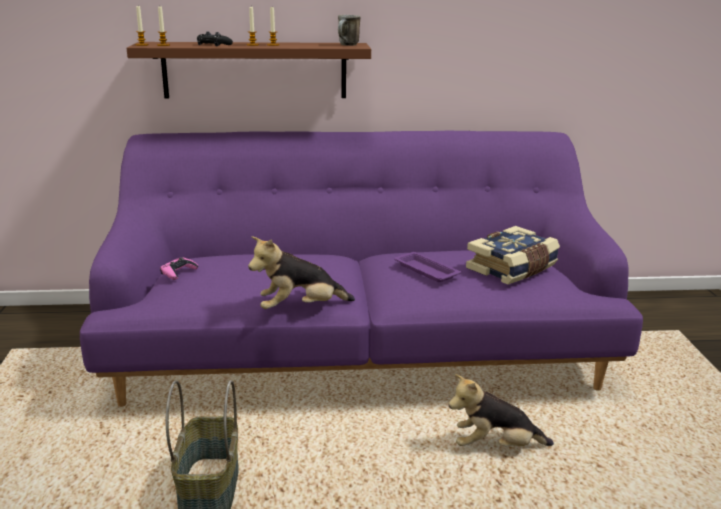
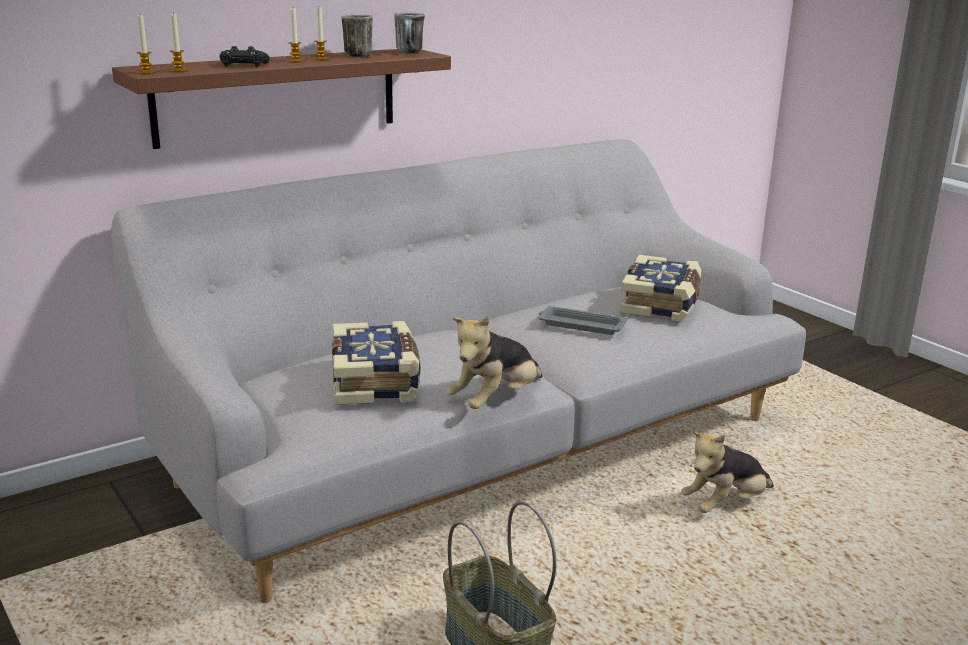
camera: 30 degrees left, 0 degrees up
(178, 272) = (298, 393): pink game controller -> none
(233, 276) = (377, 381): none -> book
(307, 44) = (359, 55): none -> mug
(359, 349) = (481, 446): purple sofa -> grey sofa
(425, 270) = (580, 325): purple tray -> grey tray

